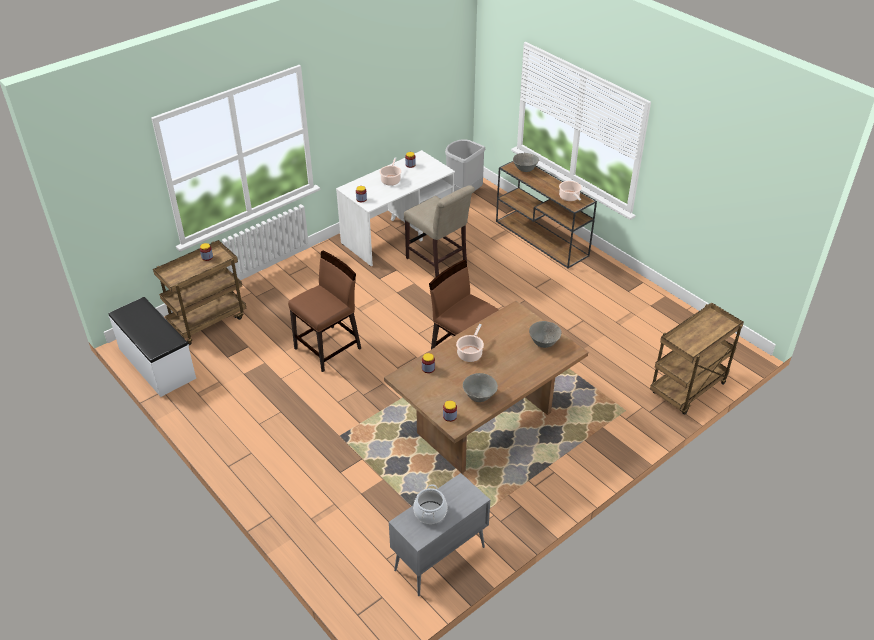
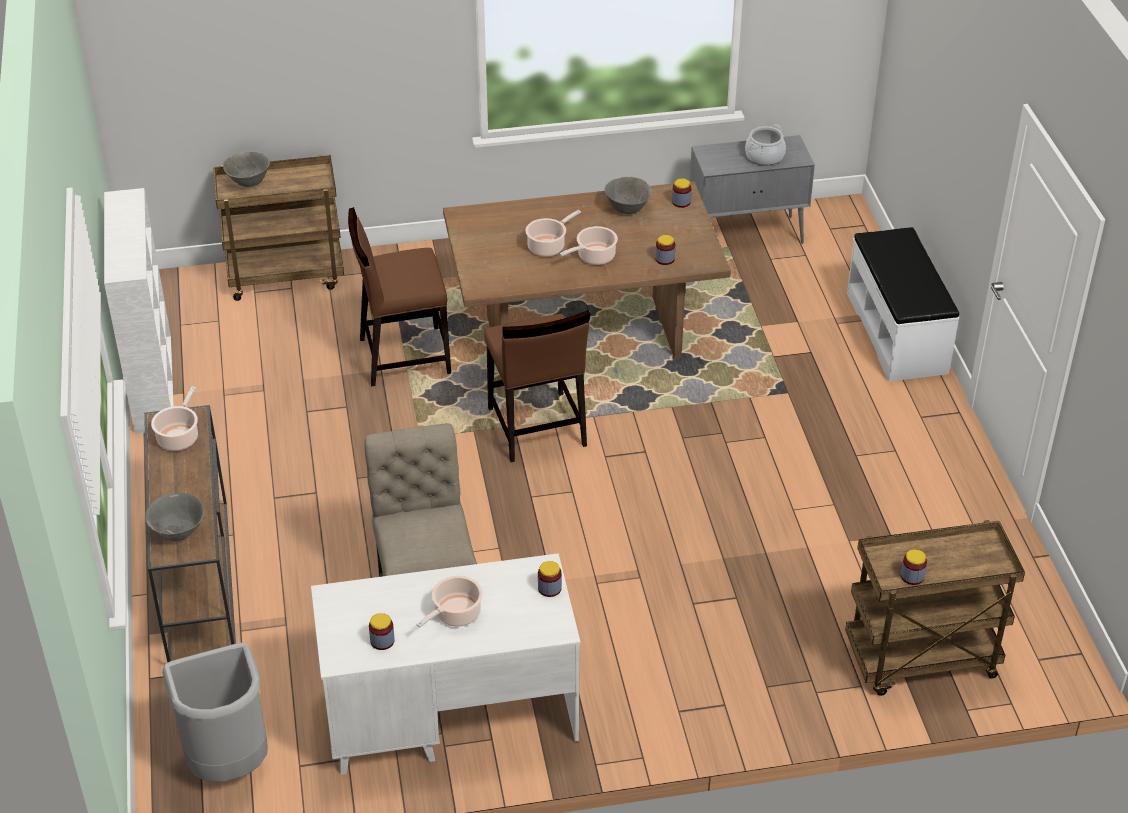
camera: 150 degrees left, 0 degrees up
(156, 363) = (1035, 611): white bench -> white bench (897, 333)
(328, 348) = (732, 523): brown chair -> brown chair (403, 356)
(502, 350) = (548, 246): none -> cooking pot
(543, 343) = (487, 235): grey bowl -> grey bowl (249, 182)
(671, 304) = (153, 382): none -> white bookcase

